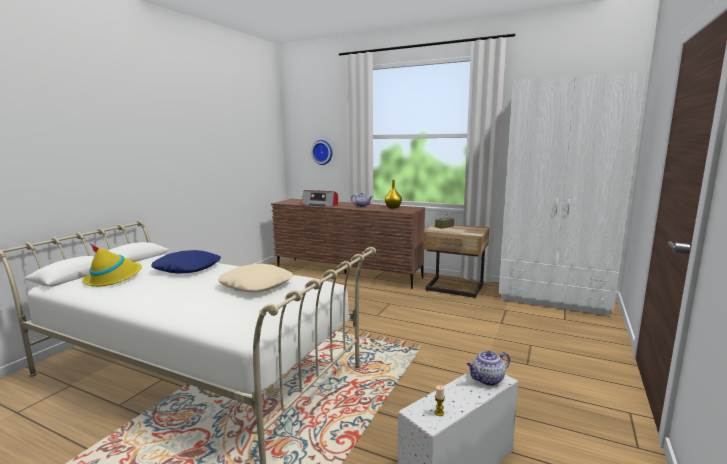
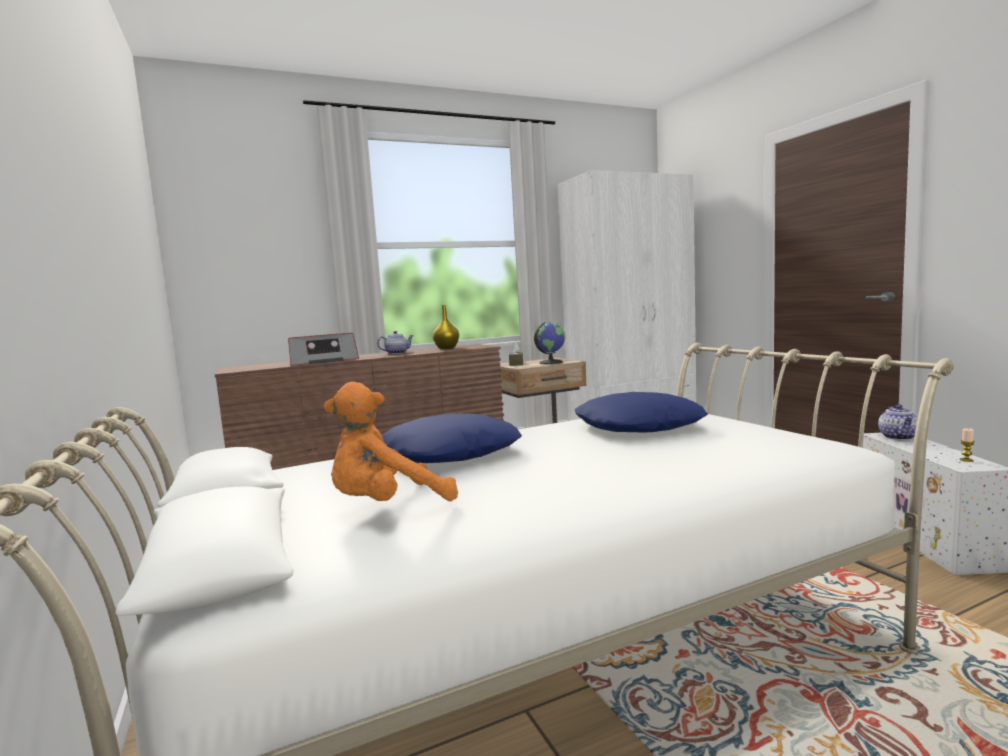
camera: 50 degrees left, 5 degrees down
(114, 278) = (387, 506): yellow hat -> orange plush toy
(257, 285) = (638, 426): beige pillow -> blue pillow
(322, 152) = (268, 275): wall clock -> none
(461, 231) = (550, 362): none -> globe

